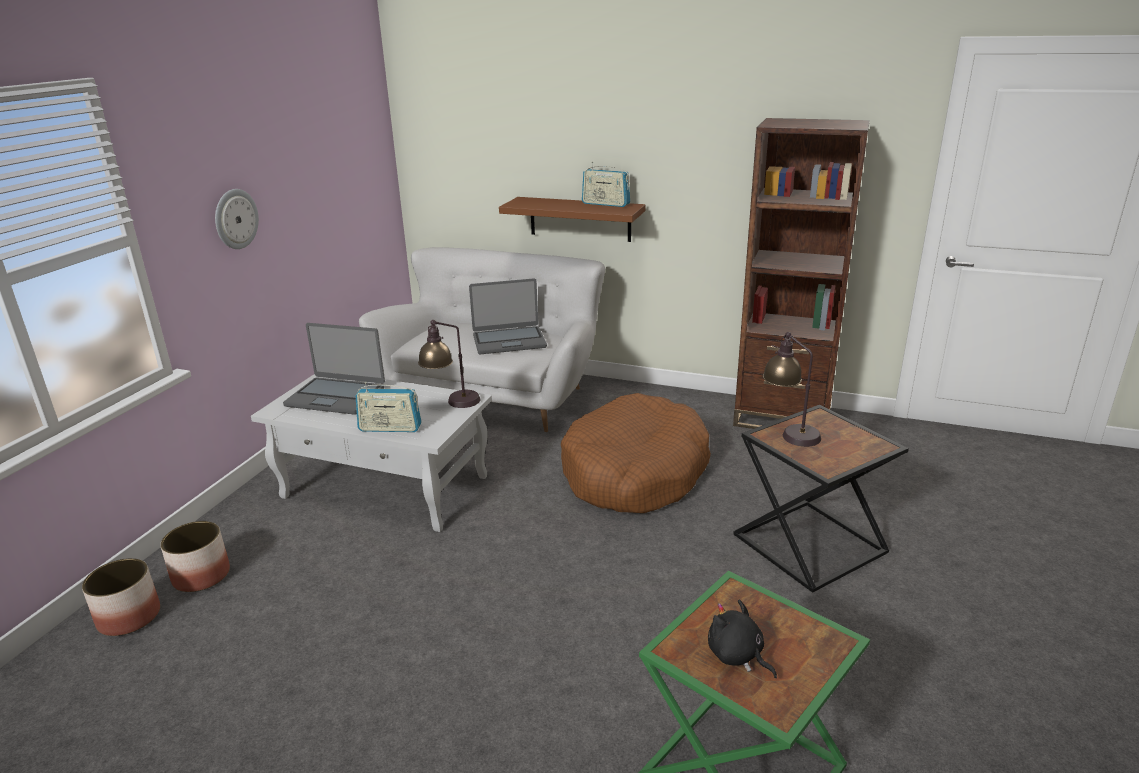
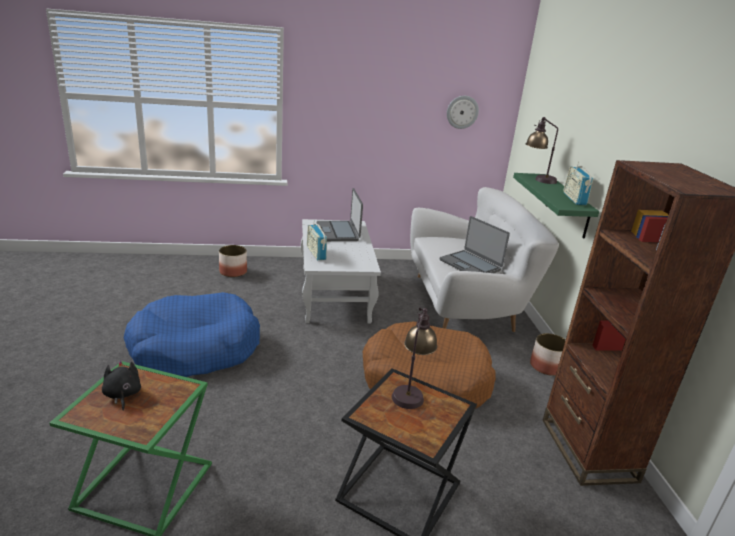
camera: 60 degrees right, 0 degrees up
(130, 617) = (199, 266): planter -> planter (546, 366)
(235, 219) = (350, 119): wall clock -> wall clock (462, 112)
(420, 666) = (195, 348): none -> blue dog bed
(452, 403) = (358, 263): table lamp -> table lamp (537, 178)
(580, 219) = (567, 206): brown shelf -> green shelf
(737, 656) = (122, 395): black plush toy -> black plush toy turned 45 degrees counterclockwise

